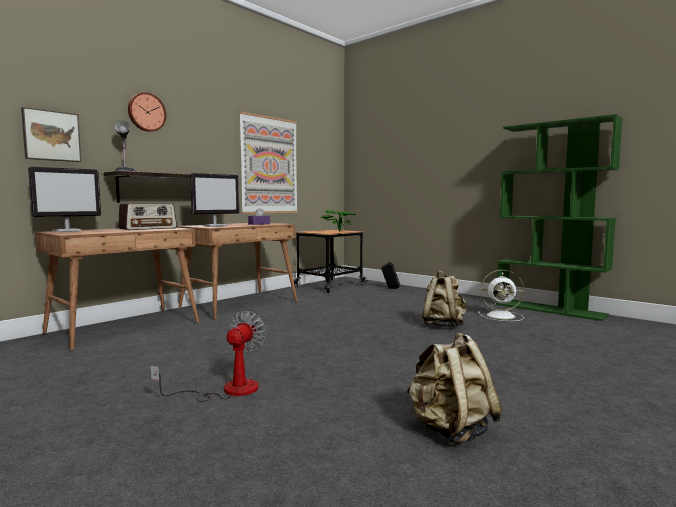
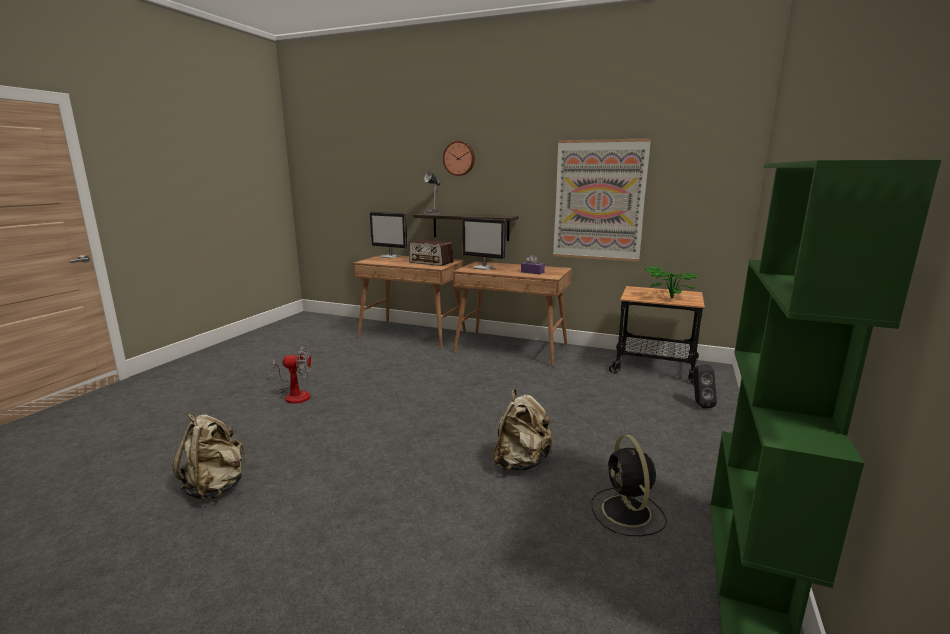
camera: 70 degrees right, 10 degrees up
(51, 136) = (394, 187): picture -> none
(502, 316) = (627, 513): white fan -> black fan

